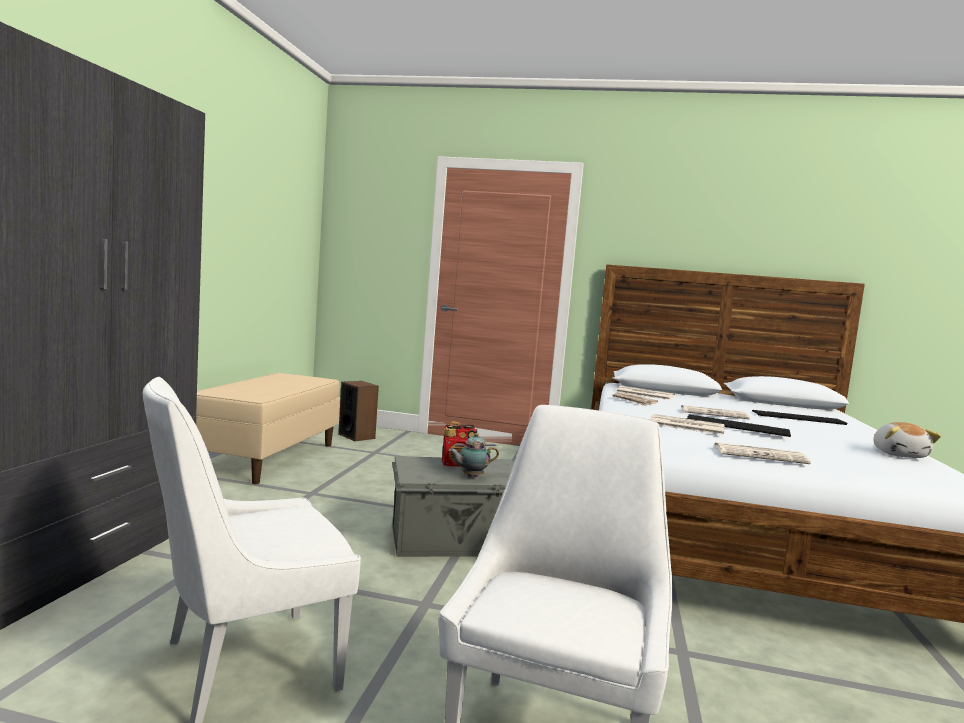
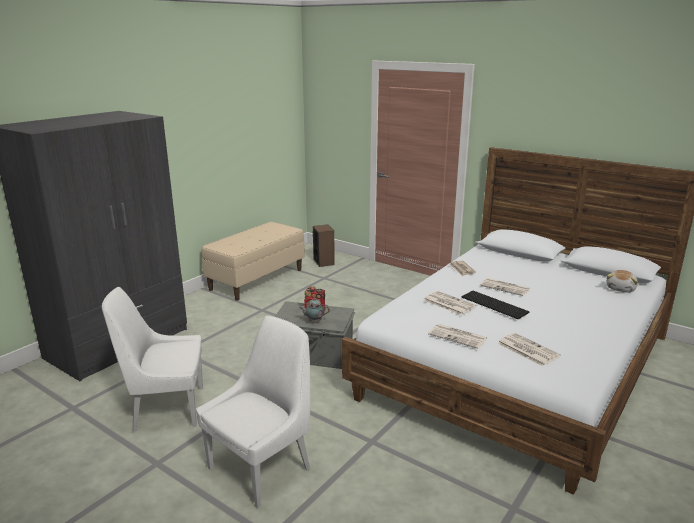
camera: 25 degrees right, 15 degrees up
(644, 394) = (487, 259): newspaper -> newspaper (527, 350)
(797, 418) = (581, 294): keyboard -> none
(900, 455) = (586, 343): plush toy -> plush toy (621, 289)

